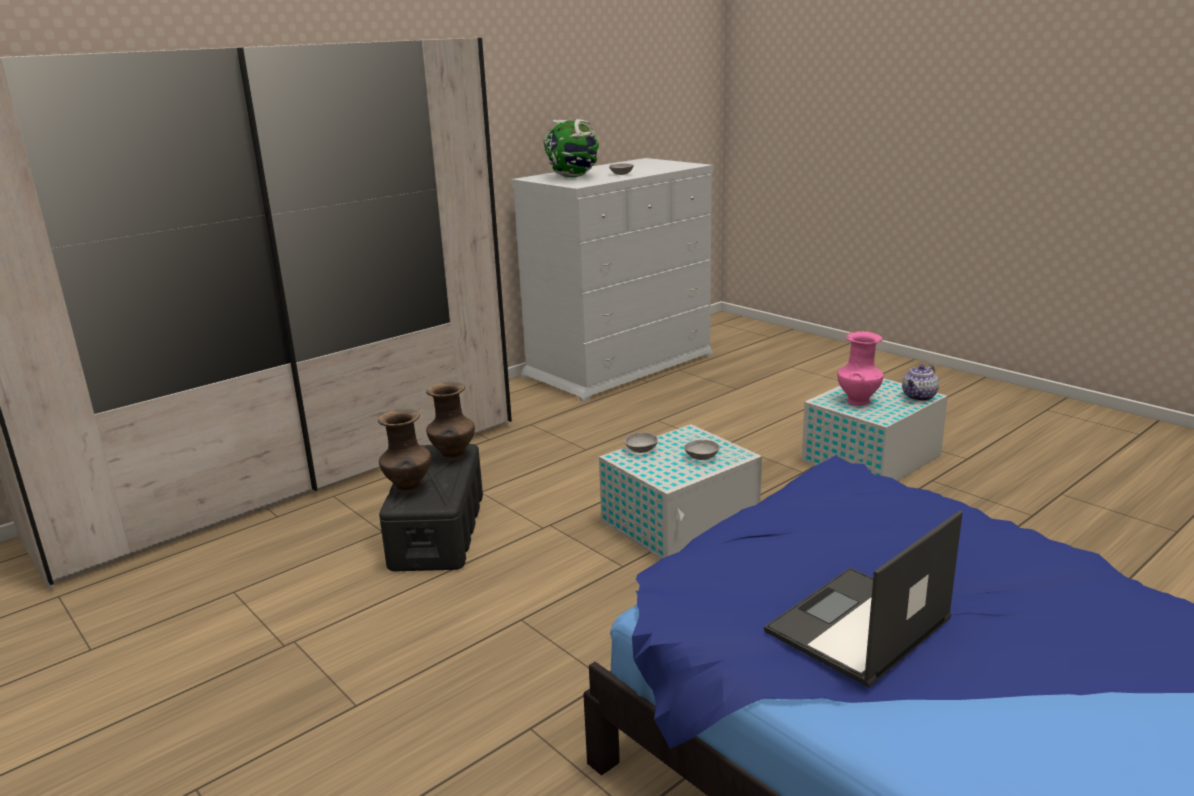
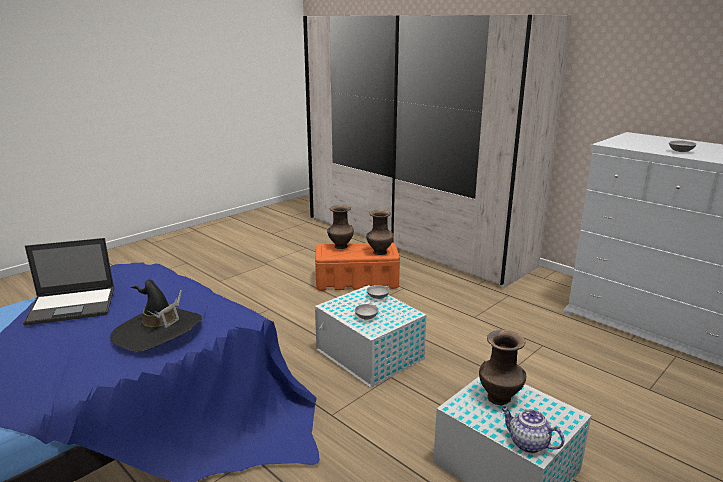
camera: 85 degrees right, 0 degrees up
(438, 532) = (356, 281): black storage box -> orange storage box
(573, 177) = (650, 142): globe -> none
(857, 626) = (73, 305): laptop -> laptop turned 120 degrees clockwise
(858, 401) = (500, 398): pink vase -> brown vase
(914, 519) = (158, 331): none -> black hat

